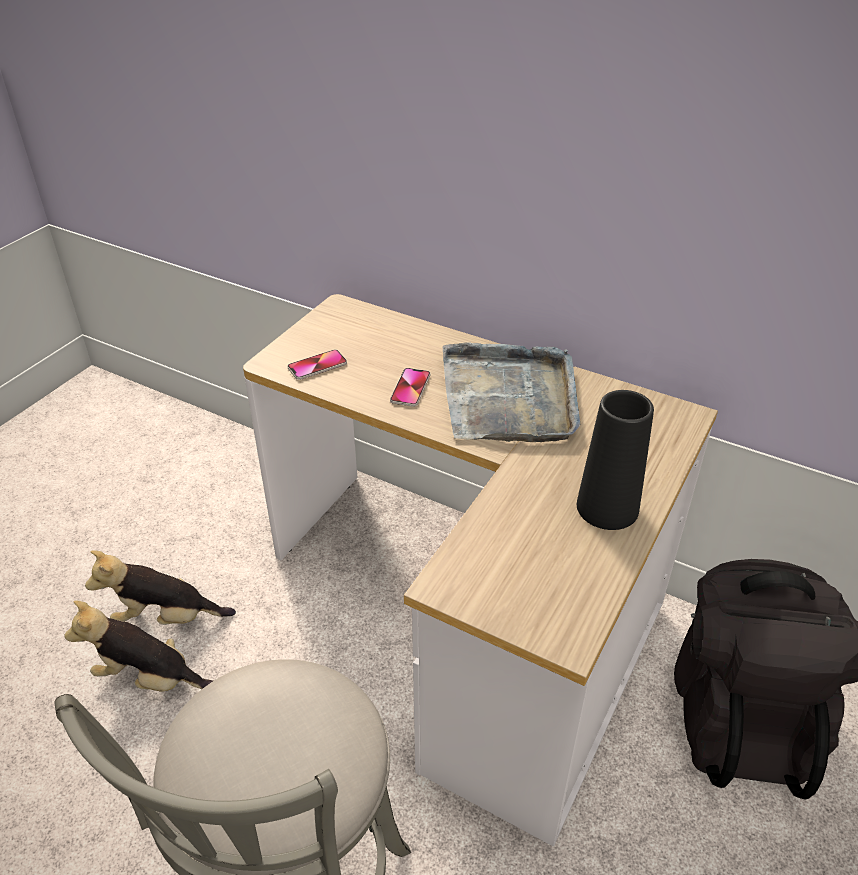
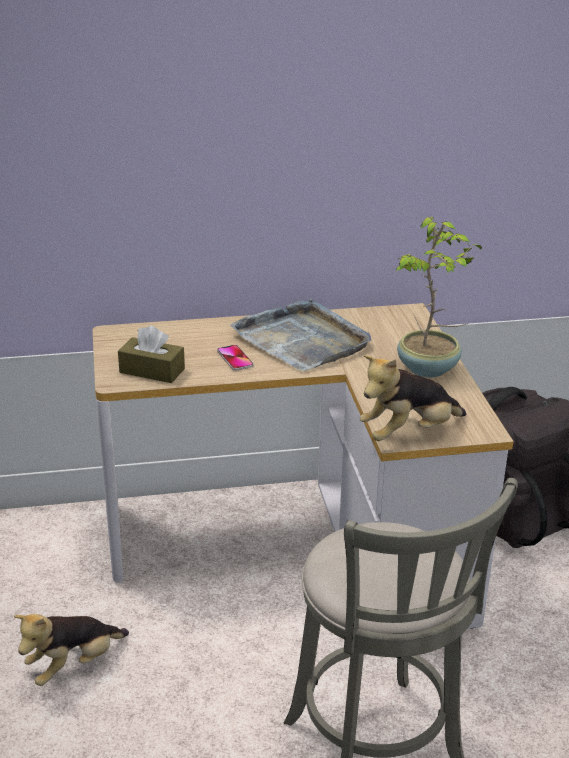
camera: 40 degrees left, 10 degrees down
(150, 678) = (111, 706): plush toy -> plush toy (408, 433)
(317, 366) = (152, 371): phone -> brown tissue box
(607, 507) = (429, 369): black vase -> potted plant

